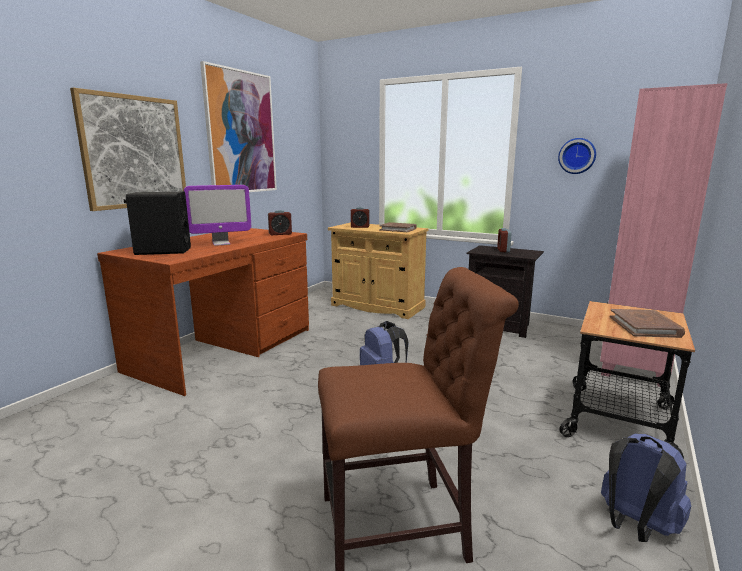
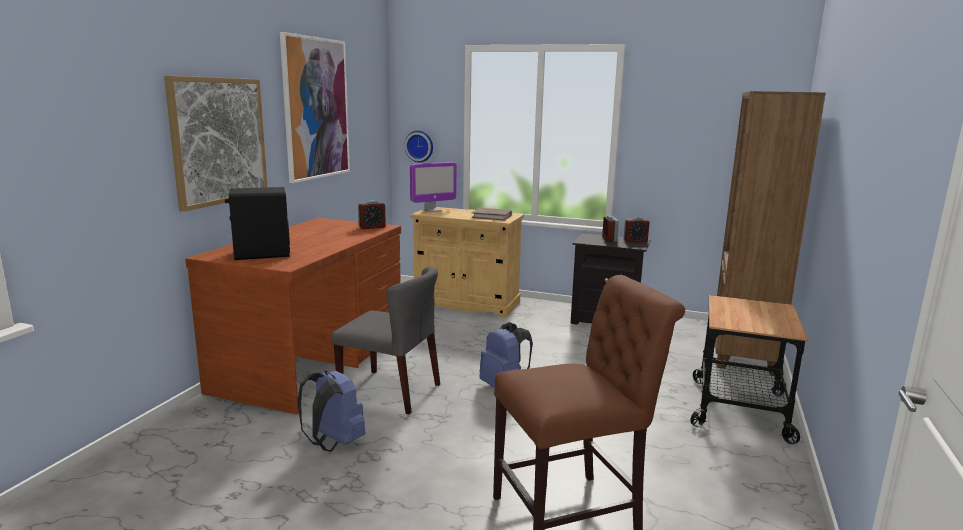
camera: 10 degrees left, 0 degrees up
(221, 243) = (317, 242): monitor -> monitor (433, 210)
(276, 380) = (391, 391): none -> grey chair
(360, 227) = (447, 213): alarm clock -> alarm clock (635, 241)
(577, 156) = (682, 140): wall clock -> wall clock (420, 146)
(631, 359) = (742, 350): pink bookcase -> brown bookcase
(635, 526) = (767, 494): blue backpack -> blue backpack (334, 443)
(645, 326) = (763, 319): brown book -> none

